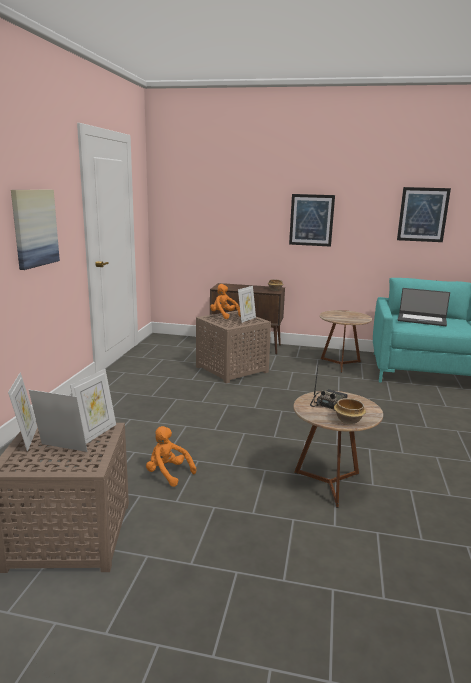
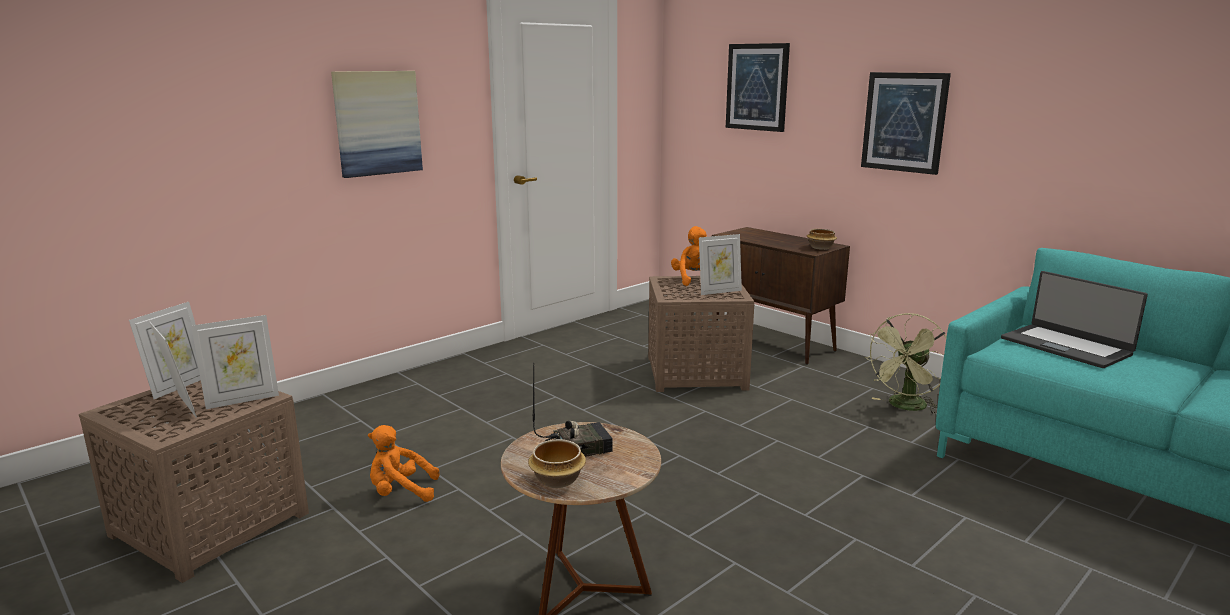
camera: 35 degrees right, 0 degrees up
(168, 473) = (401, 492): orange plush toy -> orange plush toy turned 75 degrees counterclockwise
(341, 364) = (905, 407): brown side table -> green fan
(422, 214) = (1141, 114): picture -> picture (757, 87)

